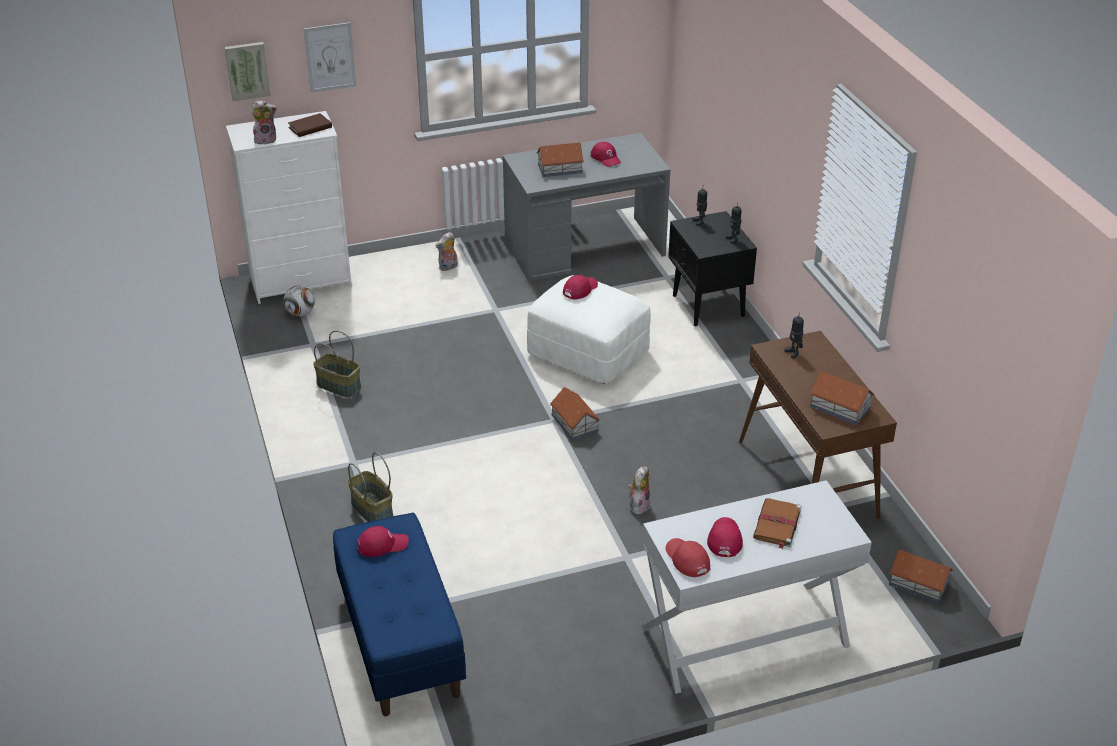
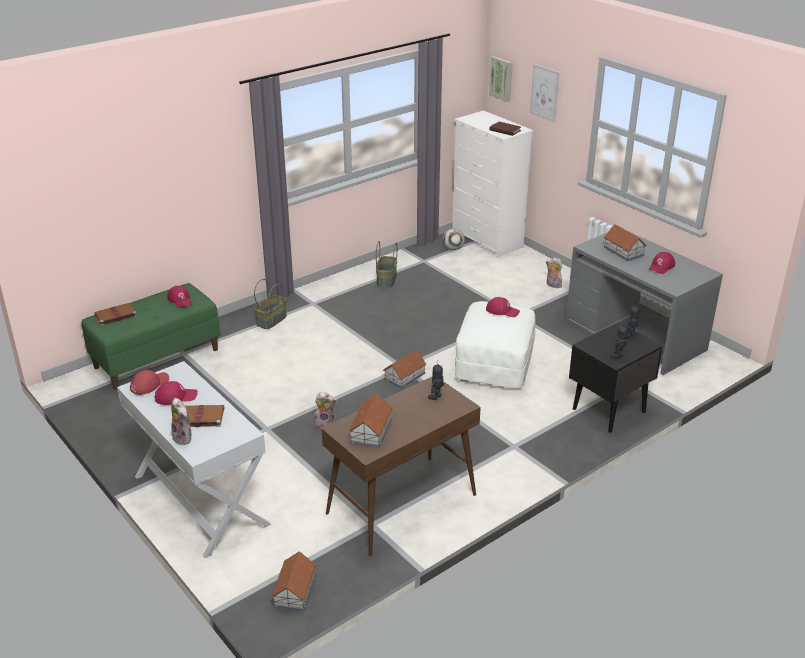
camera: 70 degrees right, 5 degrees down
(266, 139) = (476, 123): plush toy -> plush toy (184, 438)
(385, 619) = (115, 315): none -> brown book
(399, 641) = (157, 358): blue bench -> green bench

